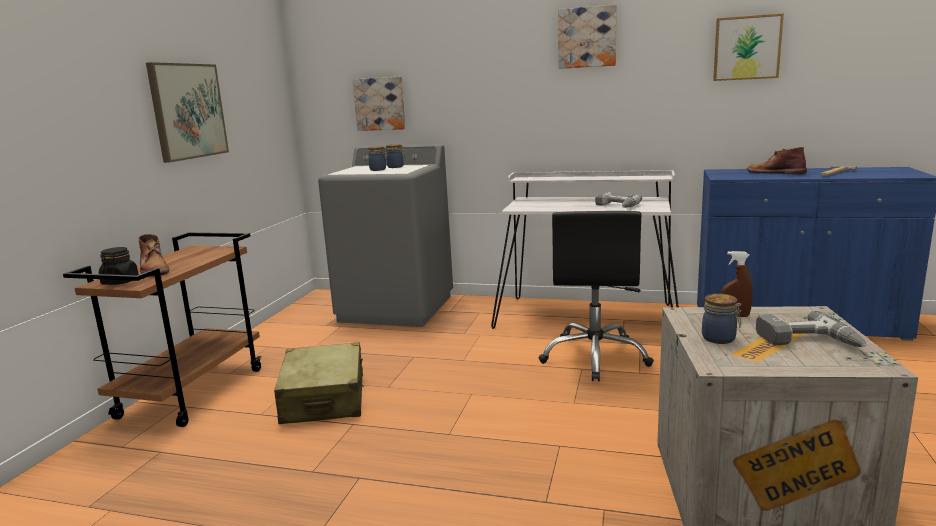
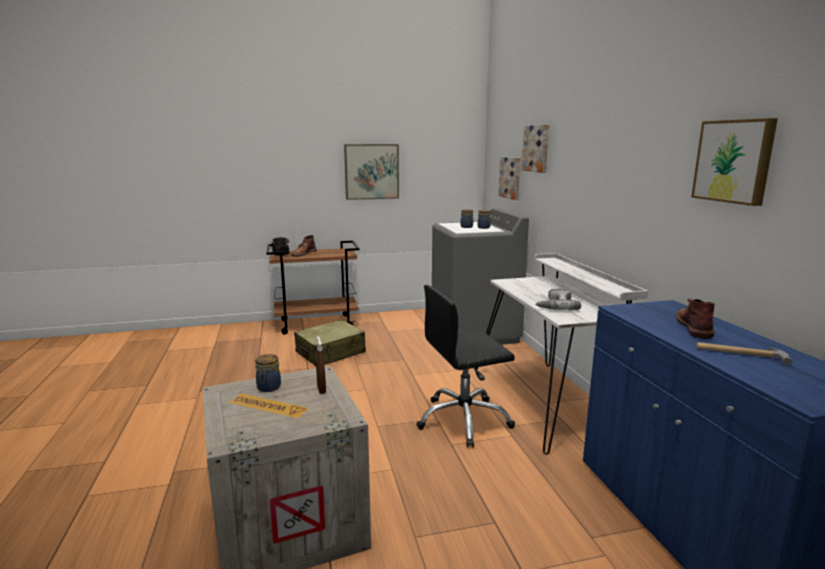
camera: 60 degrees right, 0 degrees up
(587, 37) = (612, 135): picture -> picture (537, 148)
(808, 342) = (270, 417): power drill -> none

